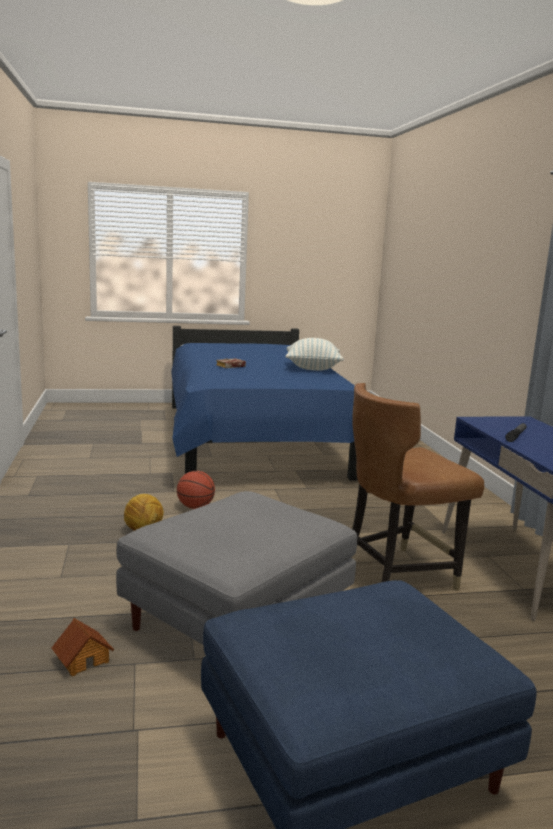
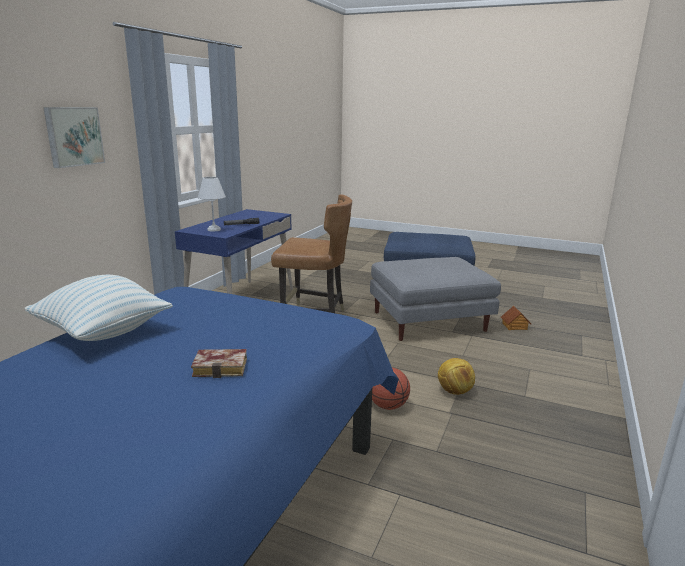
camera: 145 degrees left, 5 degrees up
(506, 423) = (214, 230): none -> white table lamp
(521, 287) = (73, 136): none -> picture

